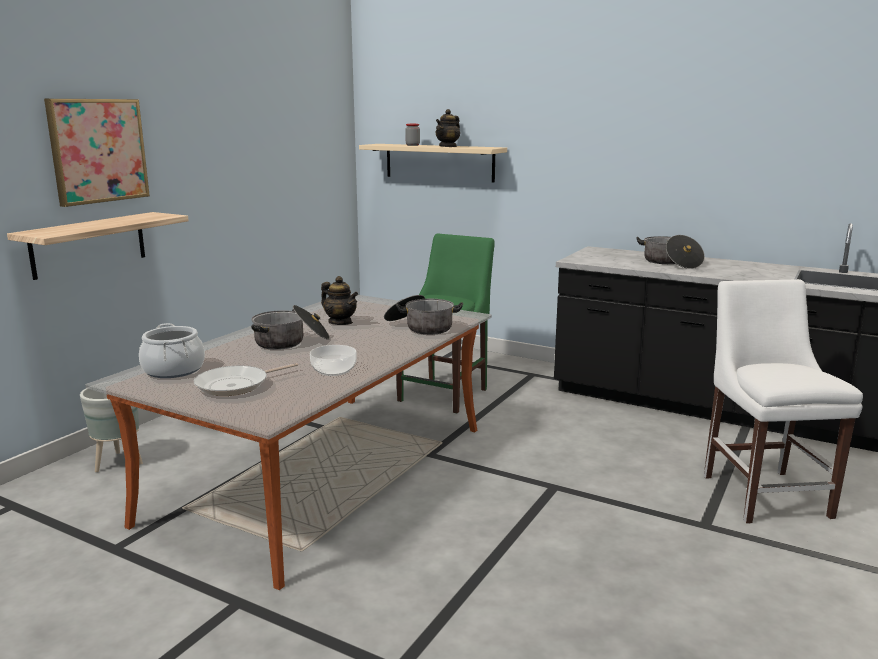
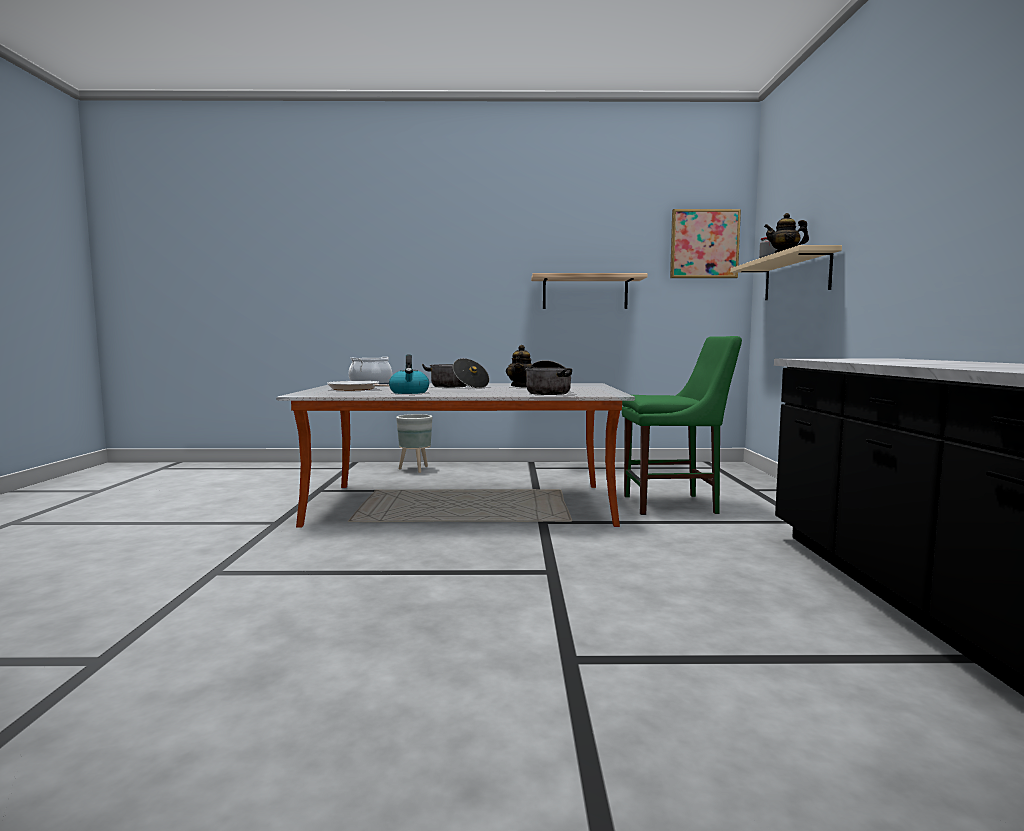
camera: 60 degrees right, 10 degrees down
(89, 244) = (445, 325): shelf -> shelf (585, 293)
(98, 150) = (461, 264): picture -> picture (704, 244)
(333, 370) = (409, 392): bowl -> kettle
(670, 262) = (923, 362): cooking pot -> none
(763, 492) = (737, 694): white chair -> none

